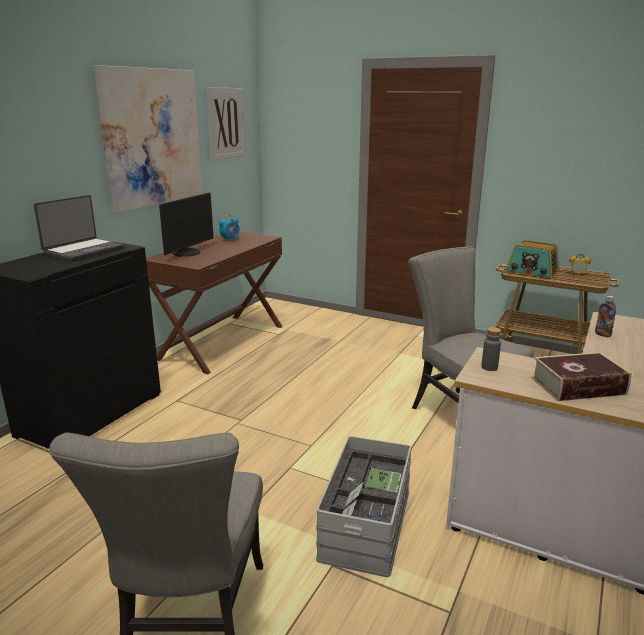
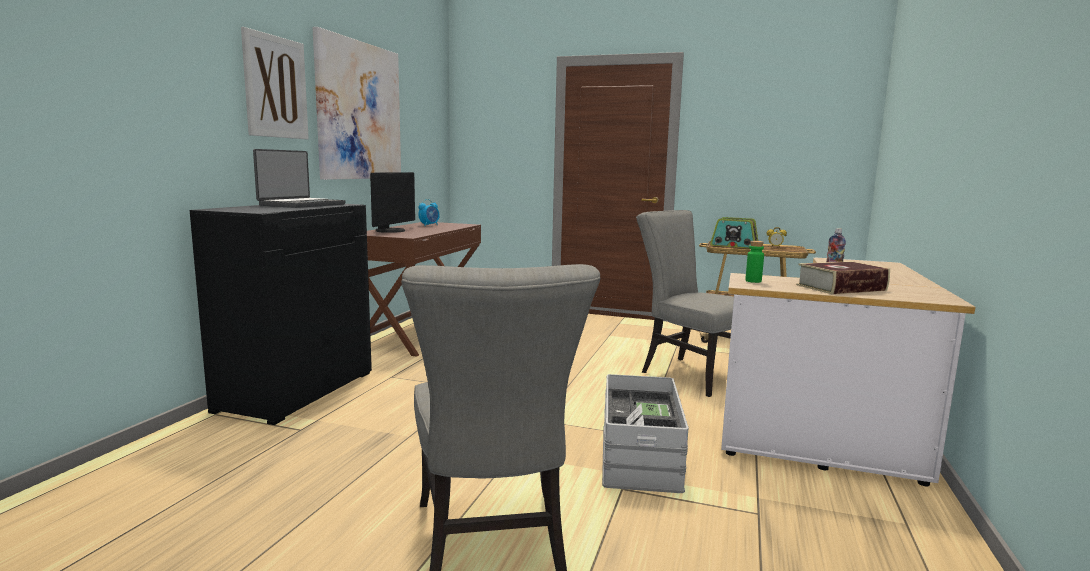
camera: 10 degrees left, 10 degrees down
(225, 123) = (421, 113): picture -> picture (275, 87)
(489, 367) = (753, 281): grey bottle -> green bottle

